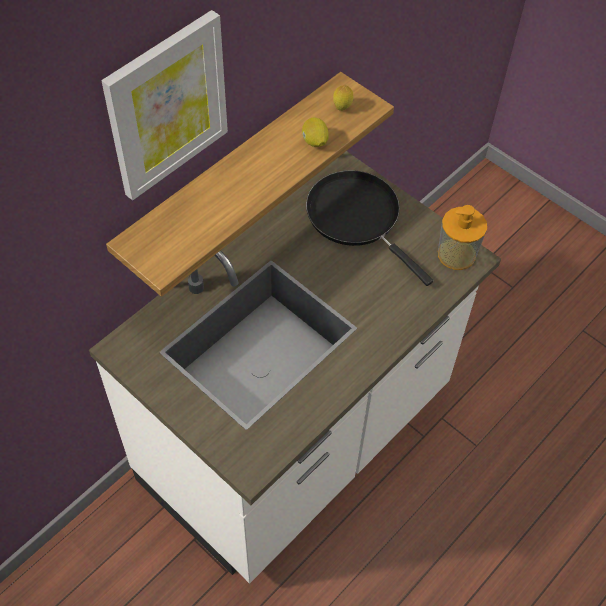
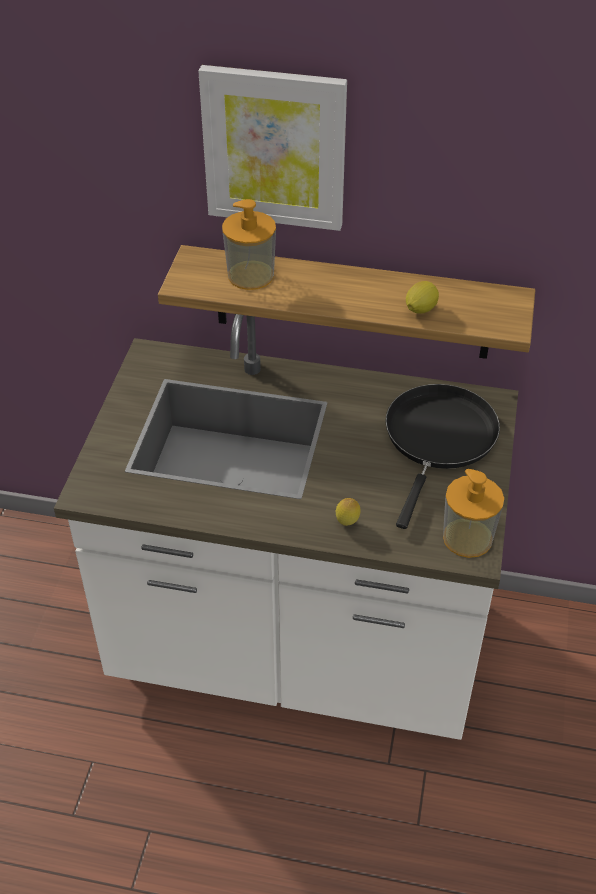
camera: 60 degrees right, 10 degrees down
(189, 218) = (250, 275): none -> soap dispenser
(342, 108) = (485, 309): lemon -> lemon (347, 523)

